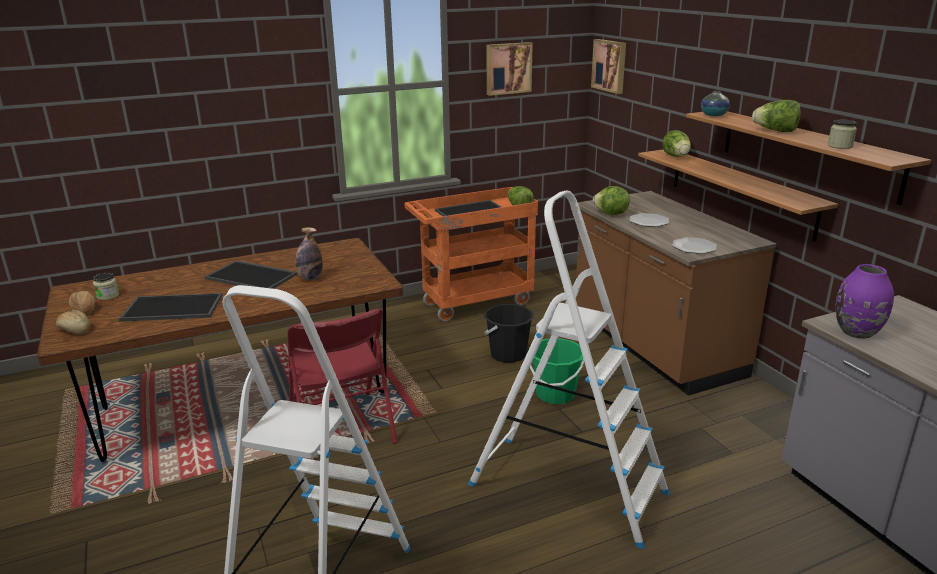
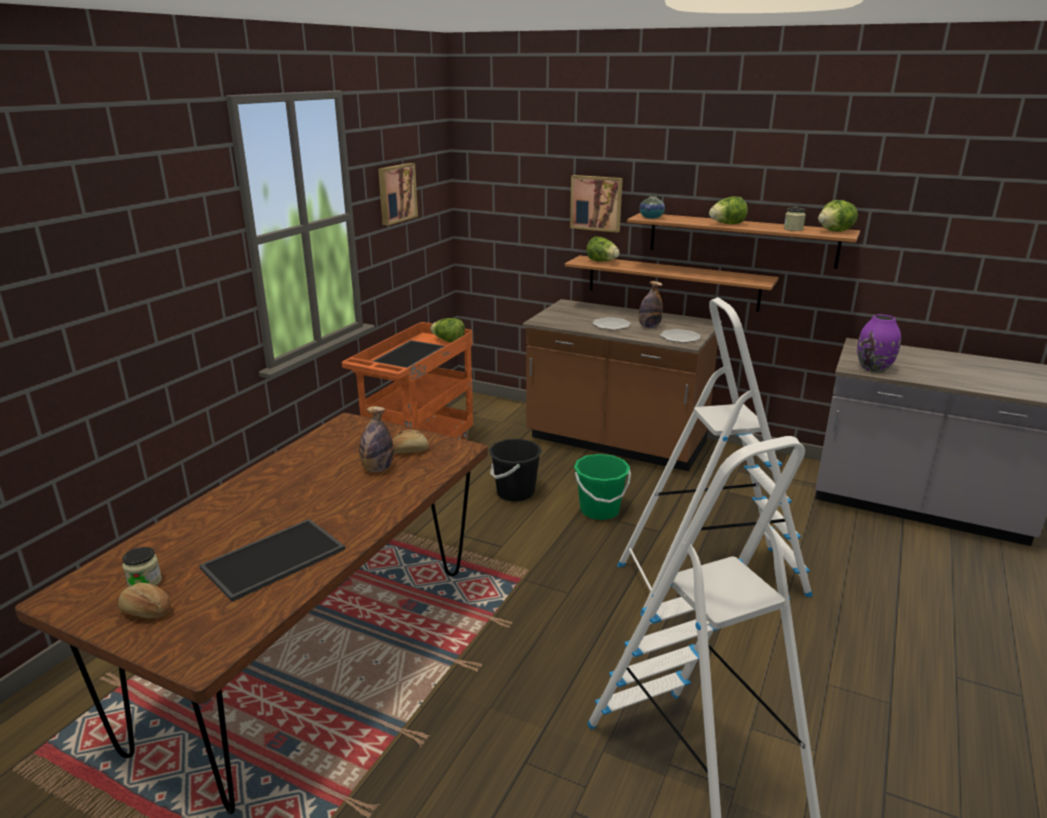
camera: 40 degrees left, 0 degrees up
(75, 330) = (187, 638): bread -> bread (409, 451)
(253, 276) = (304, 489): tray -> none
(341, 427) = (461, 626): red chair -> none
(610, 65) = (483, 181): picture -> picture (596, 203)
(611, 214) = (572, 326): lettuce -> lettuce (835, 231)
(682, 231) = (649, 327): none -> bottle

